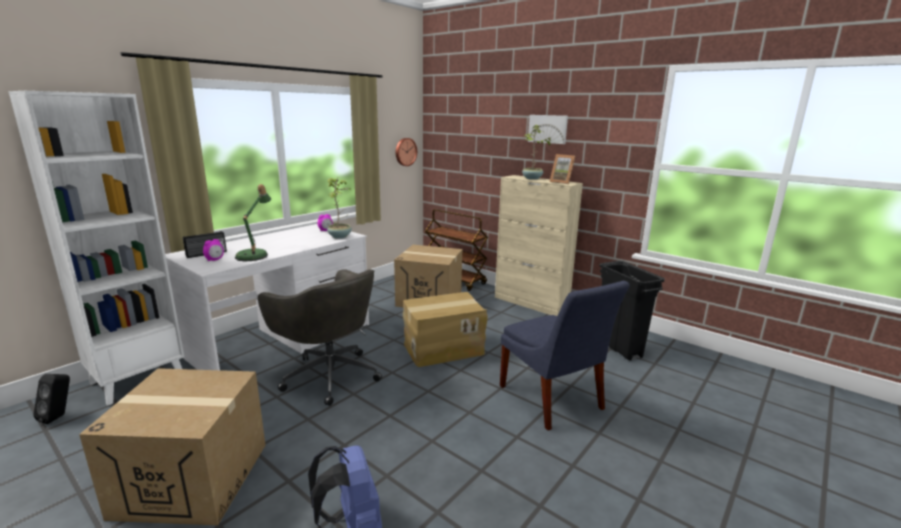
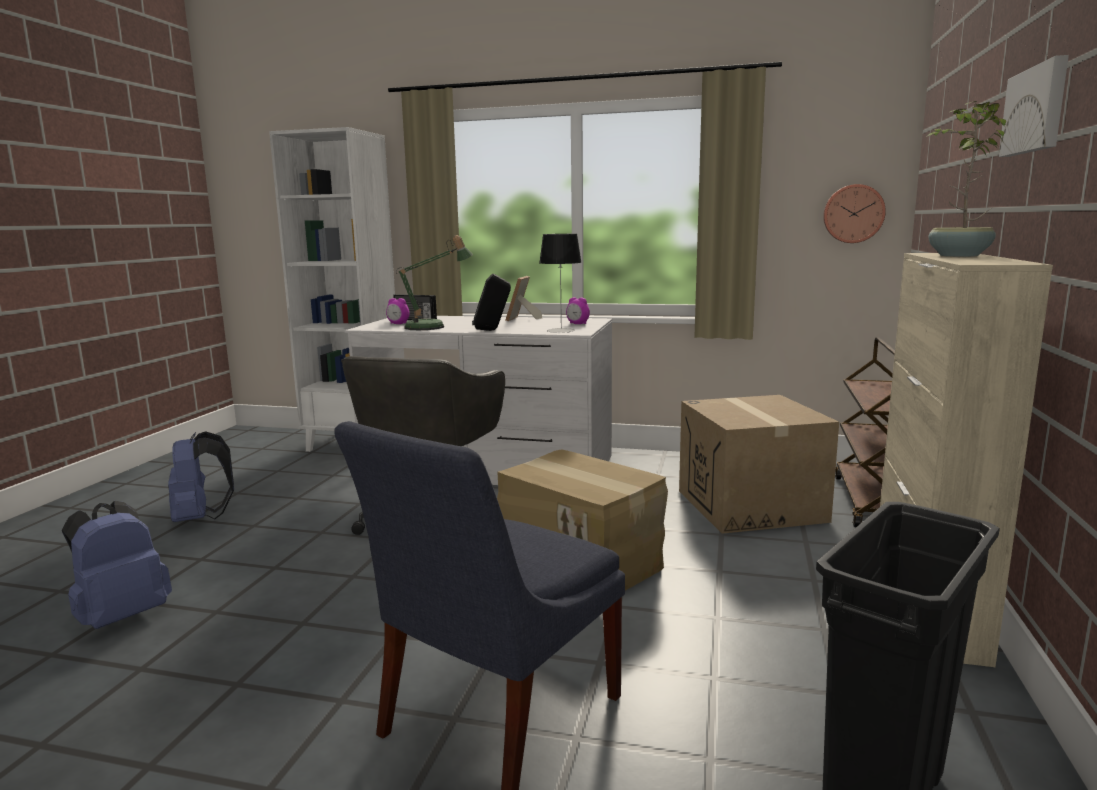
camera: 65 degrees right, 5 degrees down
(59, 416) = (282, 445): black speaker -> black speaker (492, 330)
(193, 478) = (201, 518): cardboard box -> blue backpack
(340, 236) = (561, 330): potted plant -> table lamp
(562, 182) = (988, 261): picture frame -> picture frame (522, 319)

